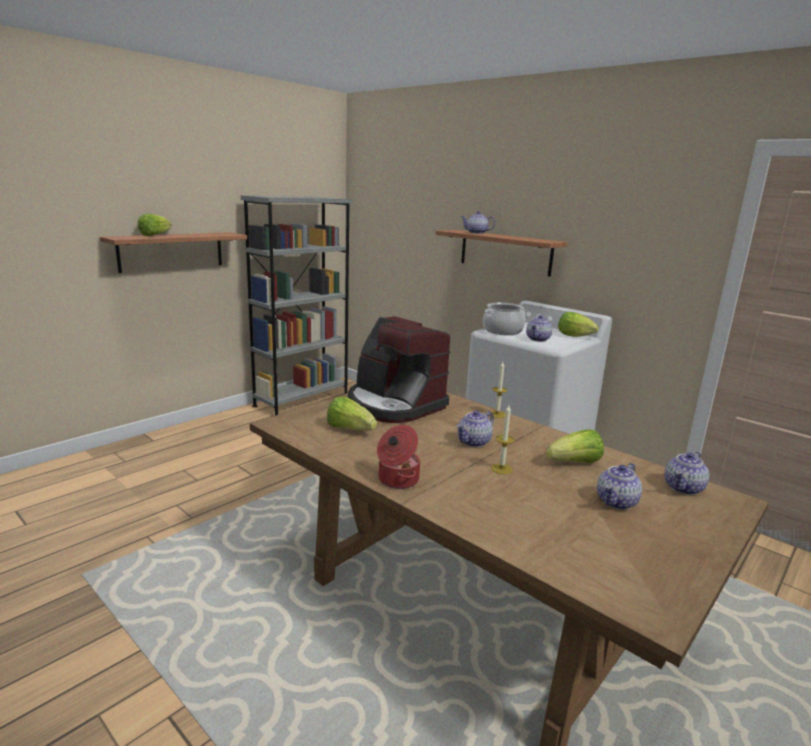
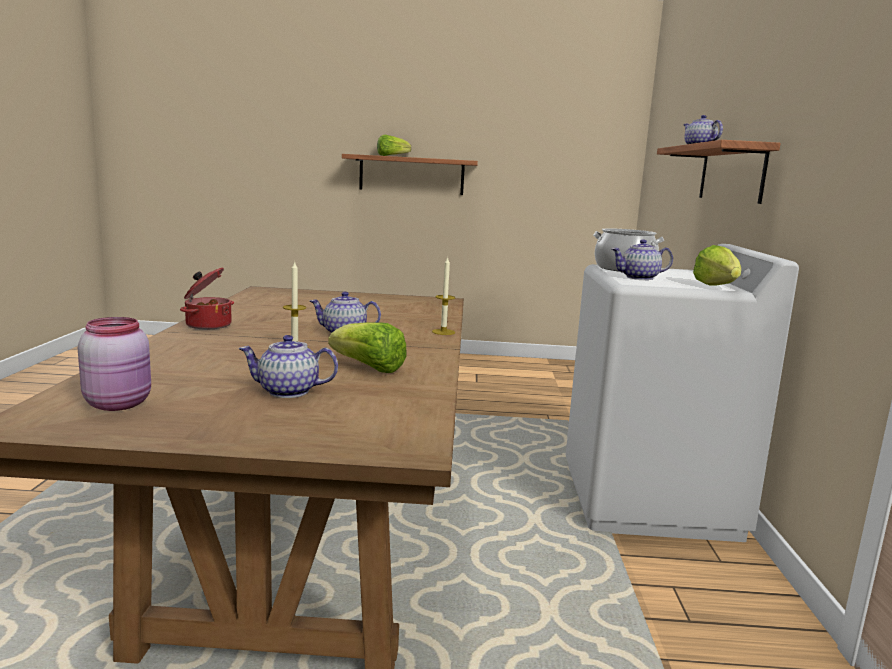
camera: 50 degrees right, 5 degrees down
(301, 400) = (530, 365): grey bookcase -> none
(350, 429) = (291, 303): lettuce -> none
(394, 404) = (380, 305): coffee machine -> none
(620, 567) = (120, 403): none -> pink jar
(684, 488) = (395, 418): teapot -> none

